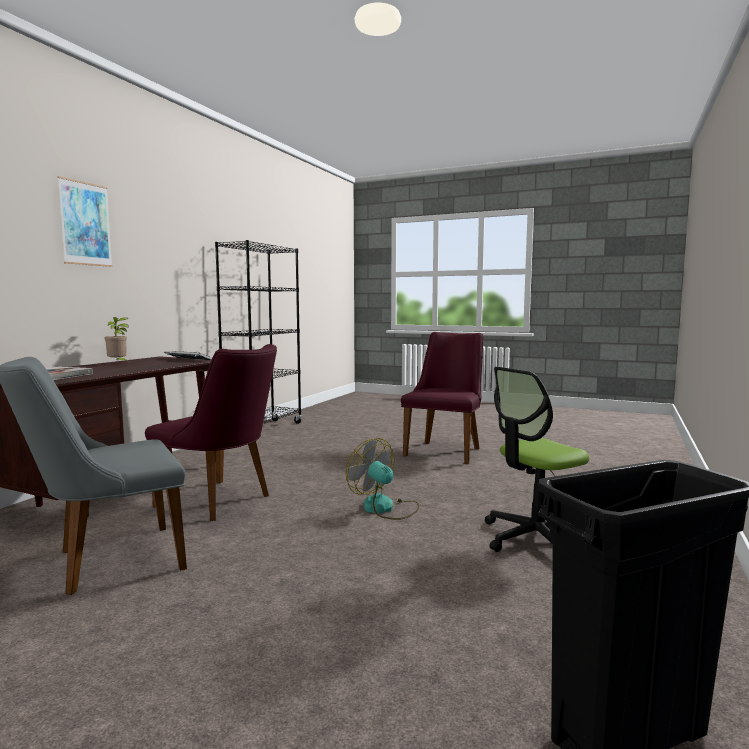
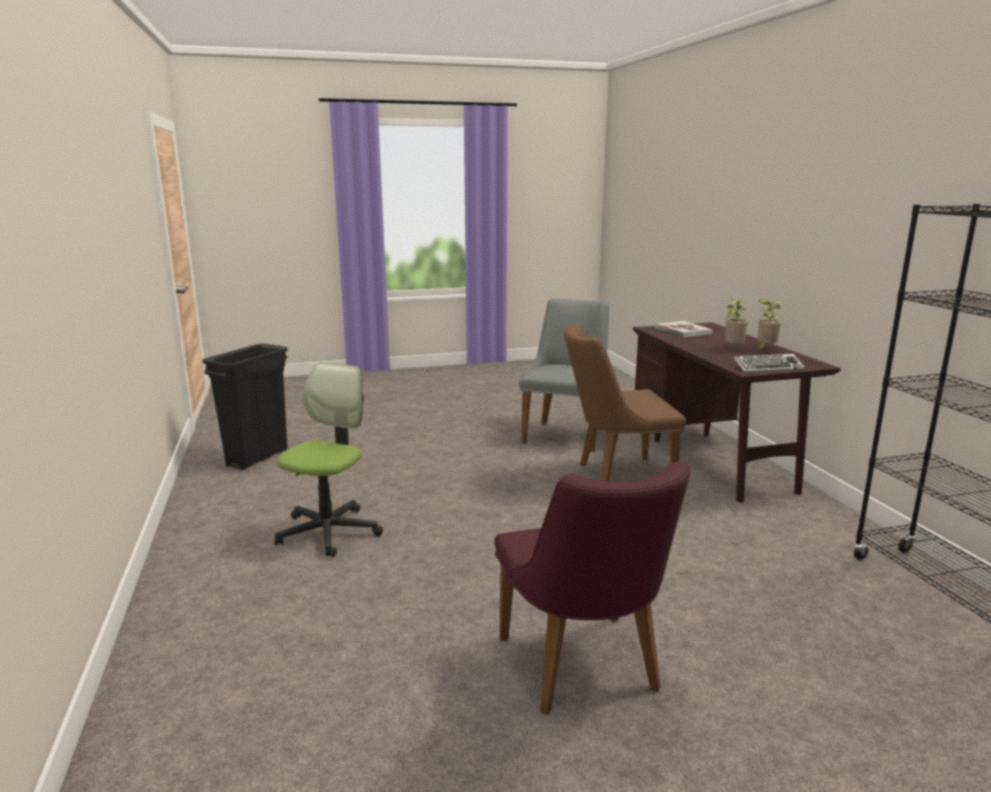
camera: 140 degrees right, 10 degrees up
(85, 224) = (807, 195): picture -> none
(127, 366) = (733, 348): none -> potted plant
(222, 502) = (616, 476): purple chair -> brown chair
(385, 508) = (486, 517): fan -> none

